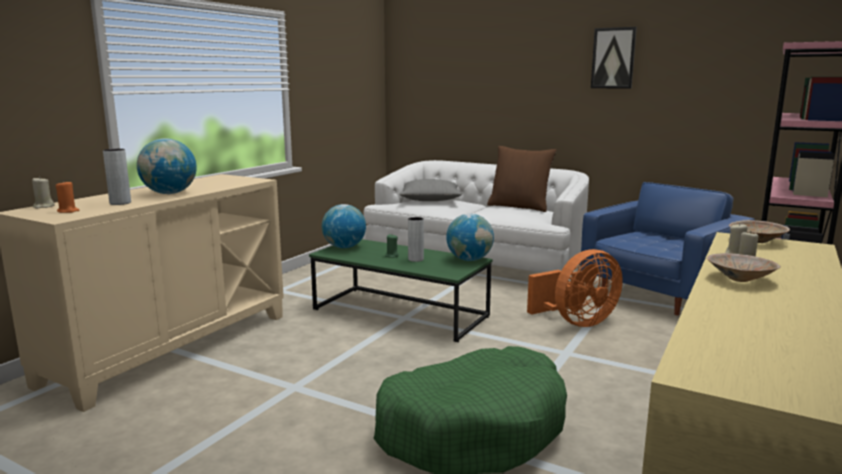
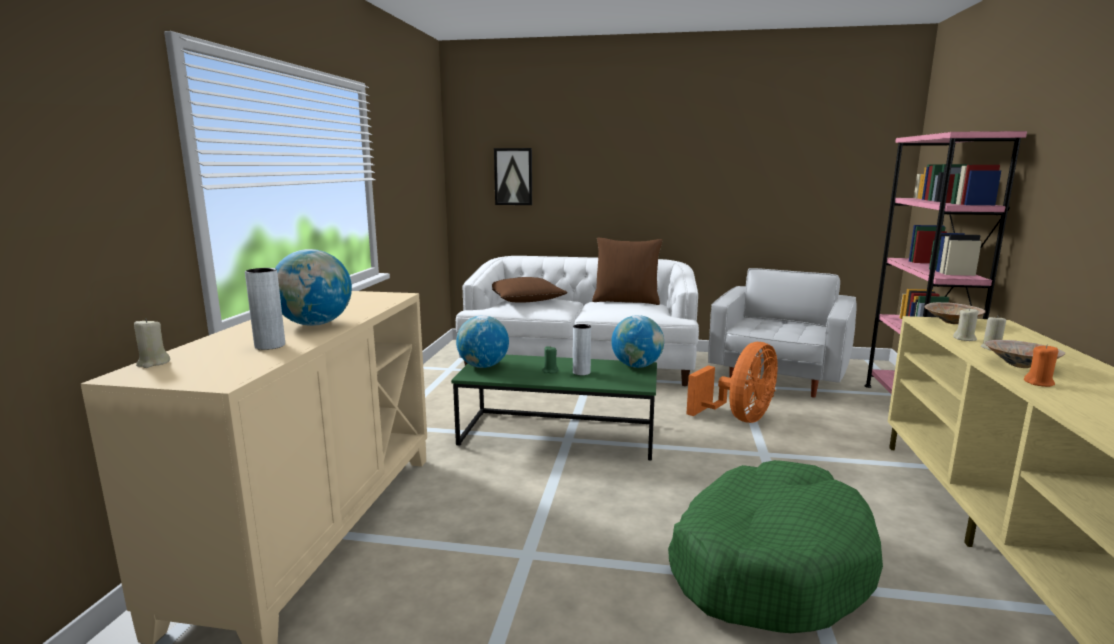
camera: 20 degrees left, 0 degrees up
(68, 211) = (210, 367): orange candle -> orange candle (1039, 383)
(430, 199) = (525, 300): grey pillow -> brown pillow
(613, 58) = (706, 145): picture -> picture (513, 176)
(659, 294) = (778, 378): blue armchair -> white armchair

